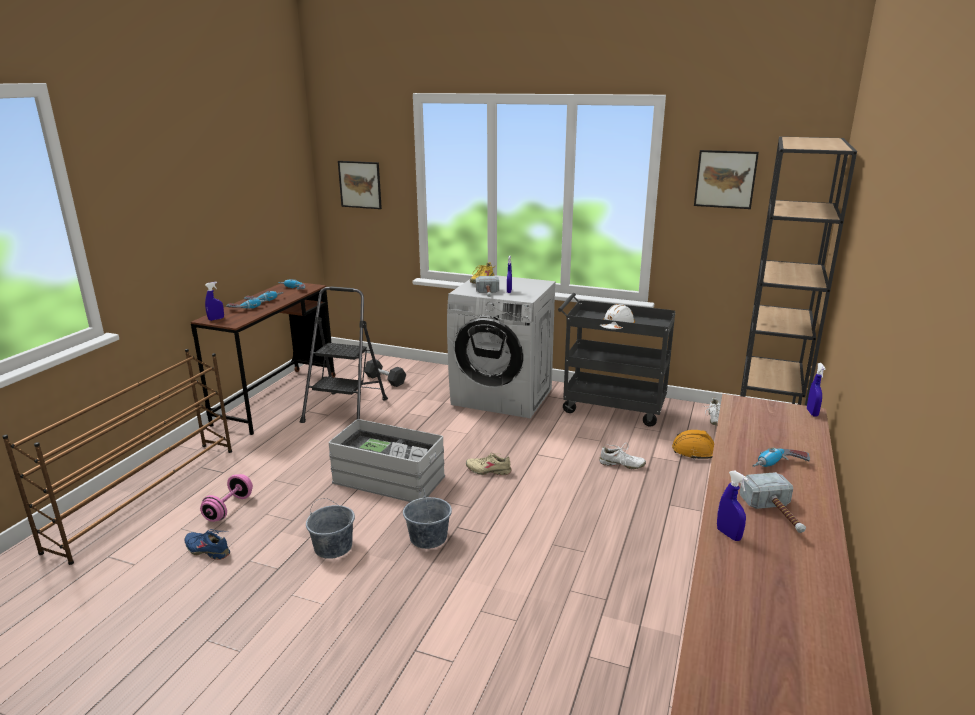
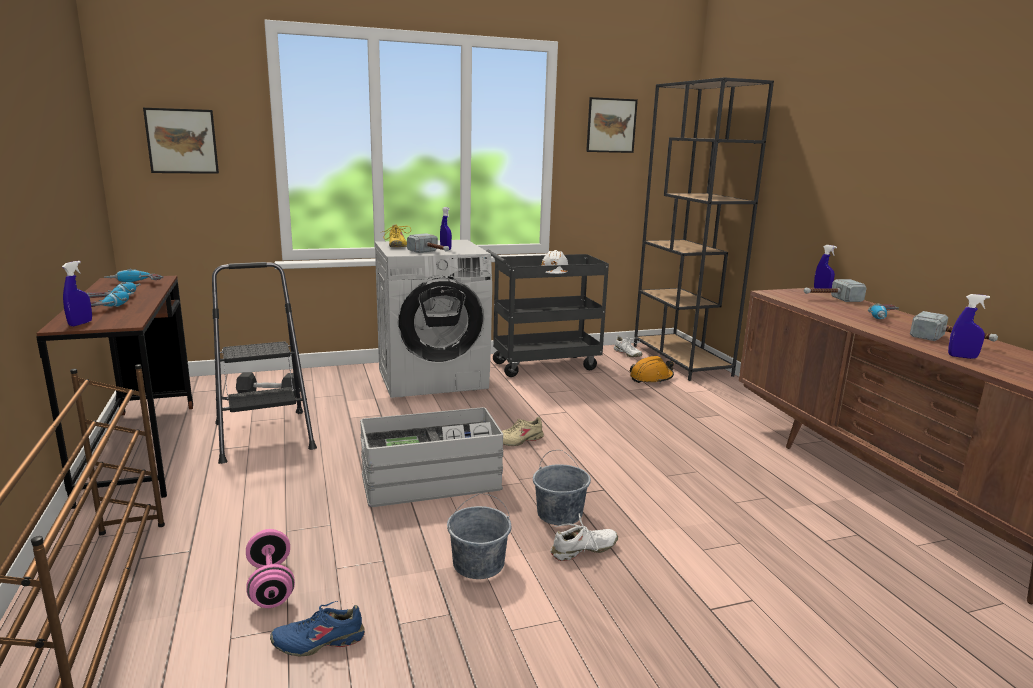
camera: 40 degrees left, 5 degrees down
(621, 465) = (617, 402): white shoe -> white shoe (584, 550)
(786, 426) = (830, 299): none -> hammer

